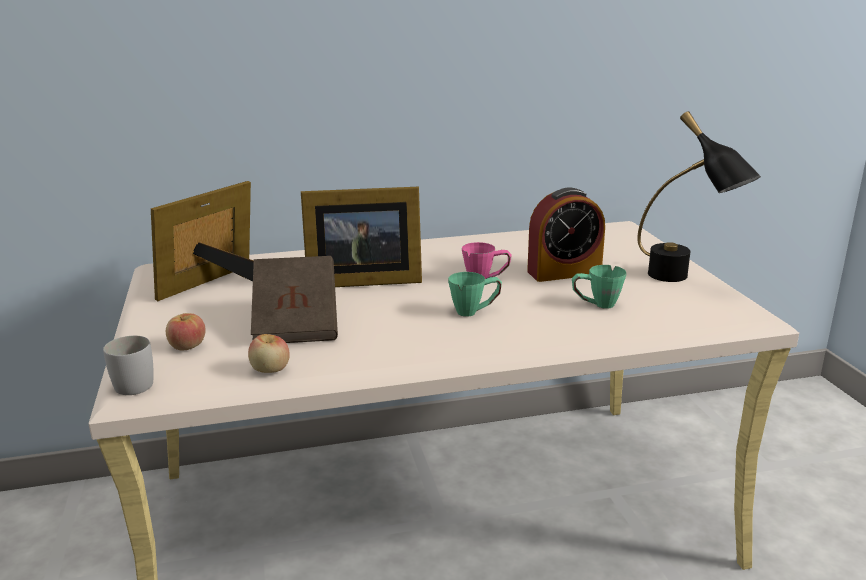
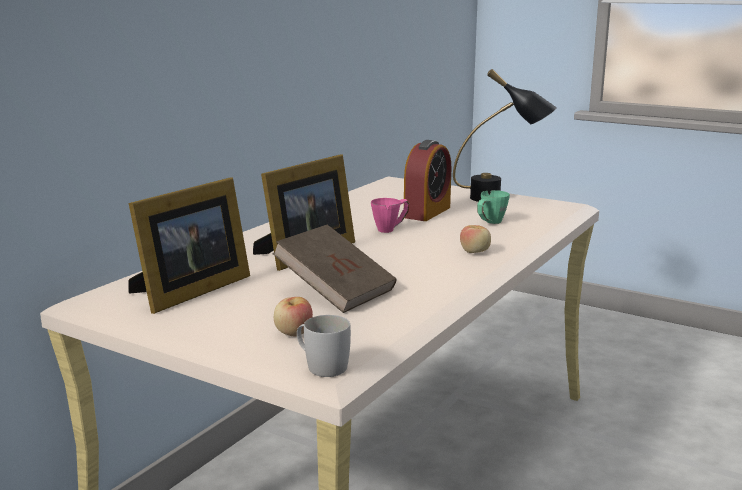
camera: 45 degrees left, 5 degrees down
(217, 284) = (189, 291): picture frame -> picture frame turned 135 degrees counterclockwise
(270, 370) = (398, 320): apple -> apple (475, 252)
(475, 311) = (433, 247): green mug -> none

